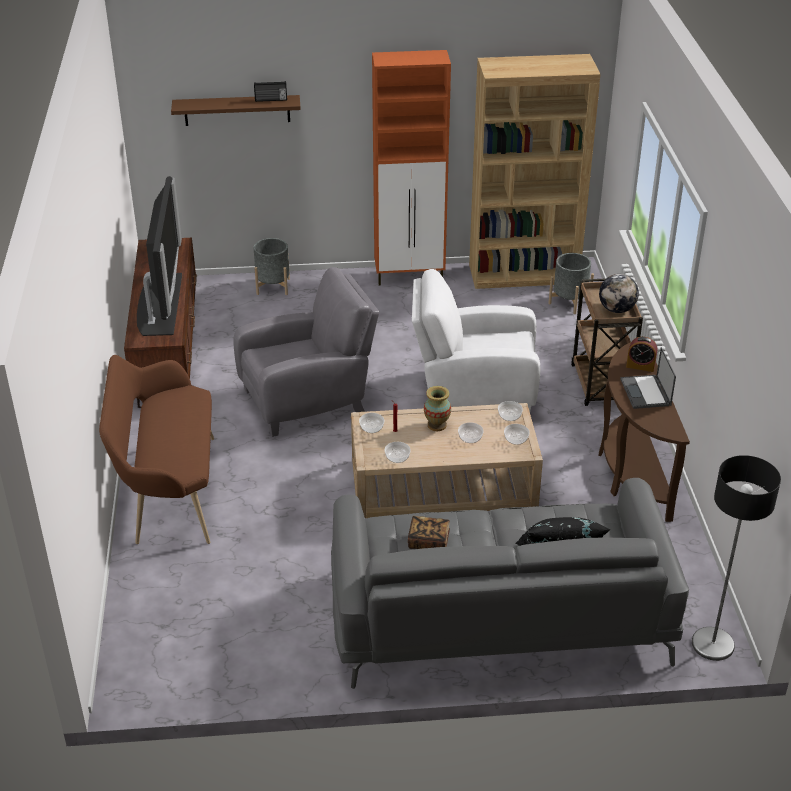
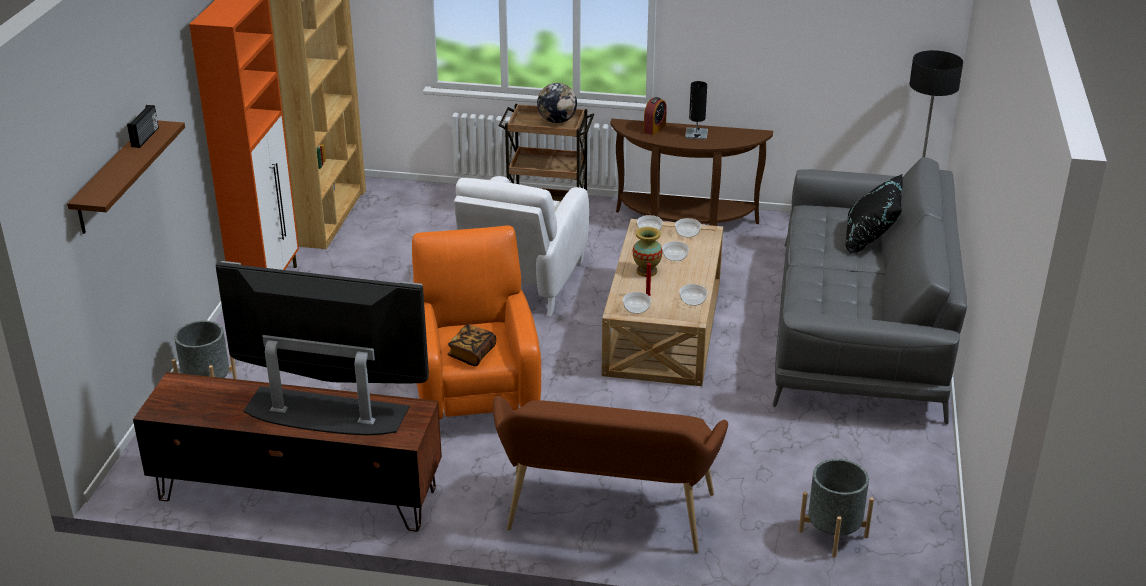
camera: 75 degrees left, 5 degrees down
(308, 400) = (476, 391): grey armchair -> orange armchair
(428, 541) = (835, 298): book -> book (472, 354)
(569, 302) = (393, 201): grey planter -> grey planter (833, 534)
(646, 392) = (696, 134): laptop -> black table lamp

